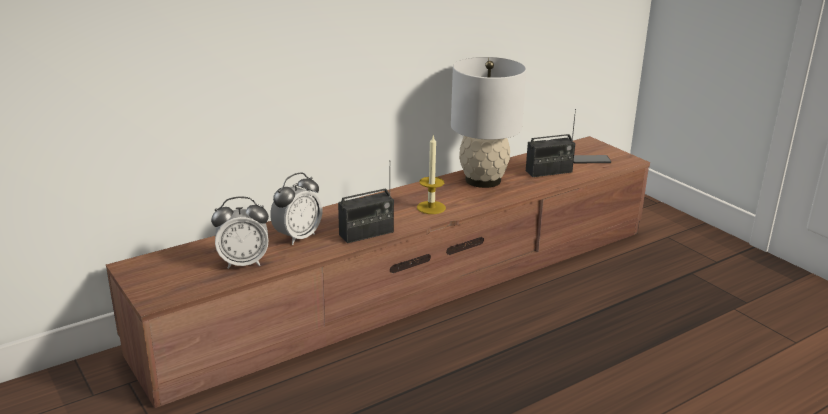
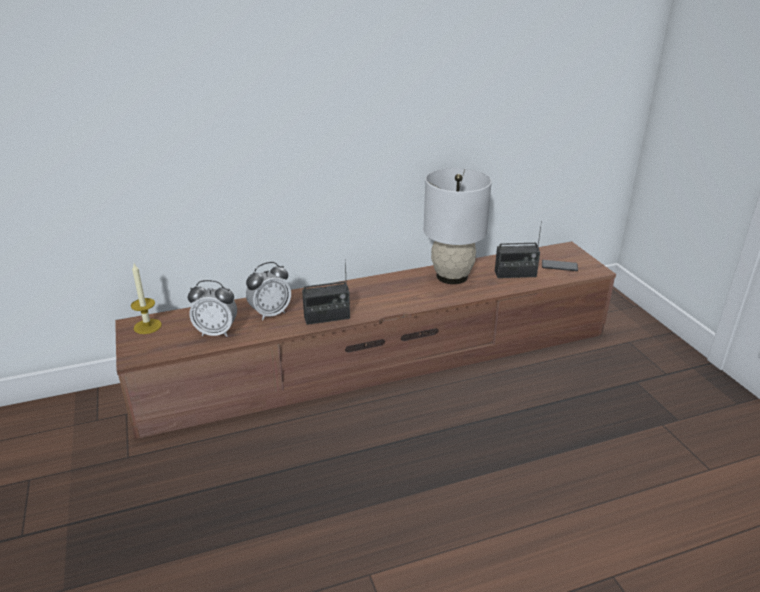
camera: 15 degrees right, 5 degrees up
(431, 207) = (393, 298): candle -> candle (147, 326)

